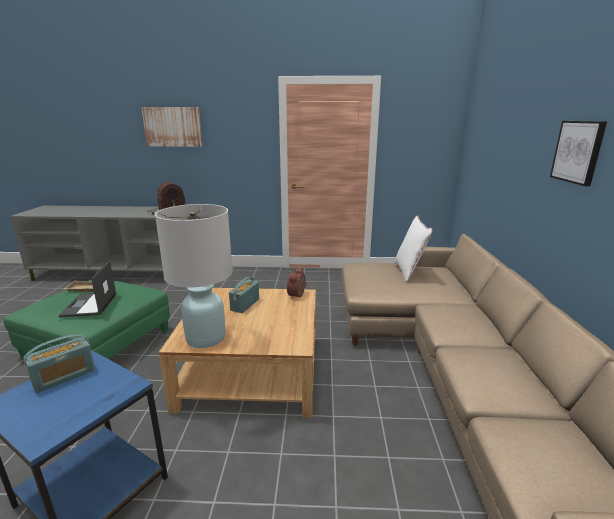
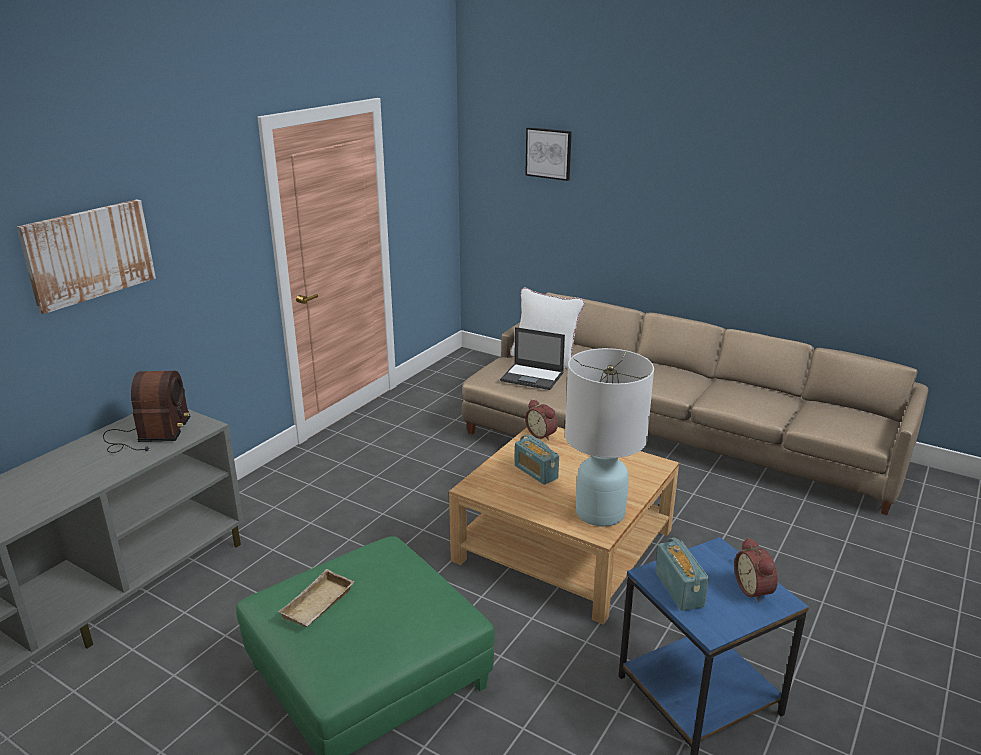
camera: 60 degrees left, 5 degrees up
(62, 418) = (755, 590): none -> alarm clock
(89, 305) = (397, 603): laptop -> laptop (533, 377)
(578, 152) = (703, 196): picture -> picture (548, 153)

